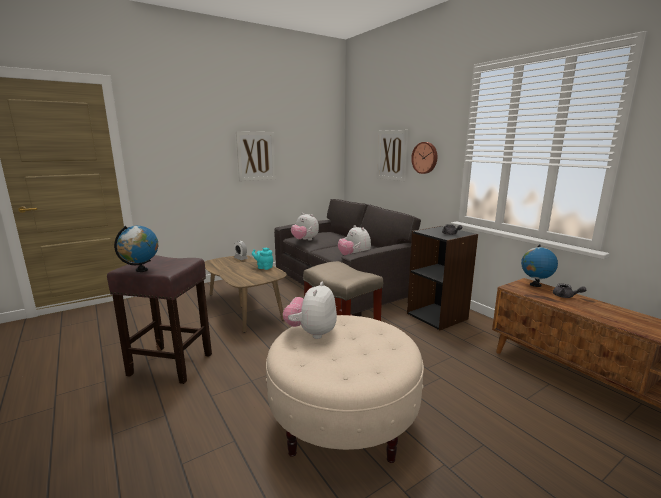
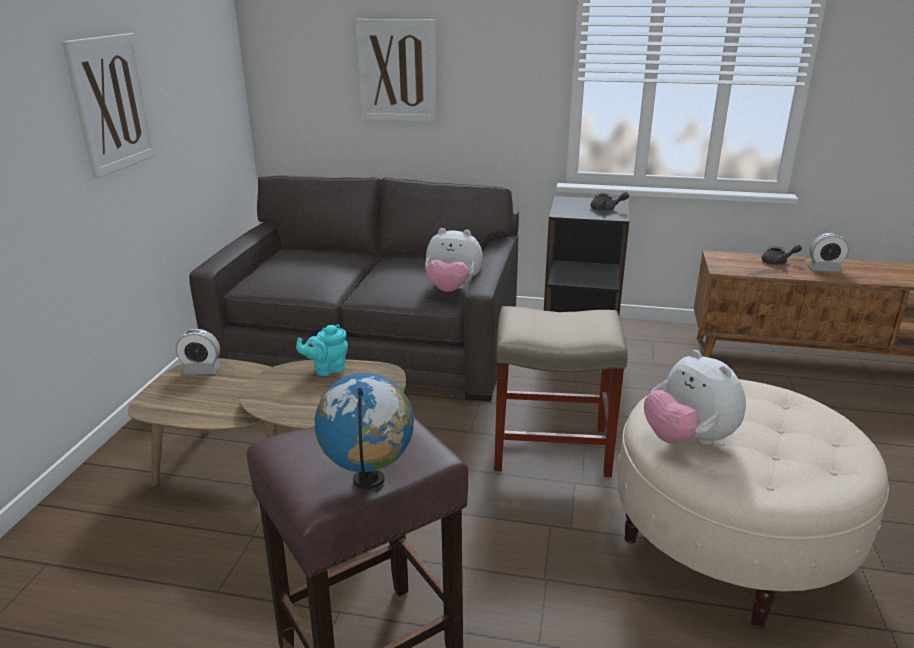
camera: 45 degrees left, 10 degrees up
(305, 240) = (292, 283): plush toy -> none
(425, 157) = (484, 75): wall clock -> none
(535, 285) = (730, 257): globe -> none
(597, 309) = (824, 269): none -> alarm clock

